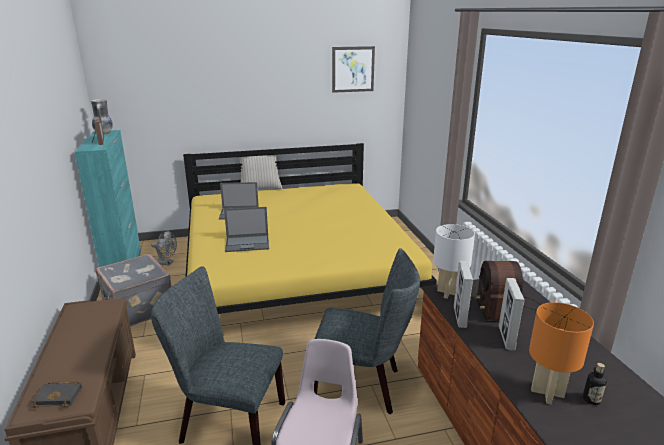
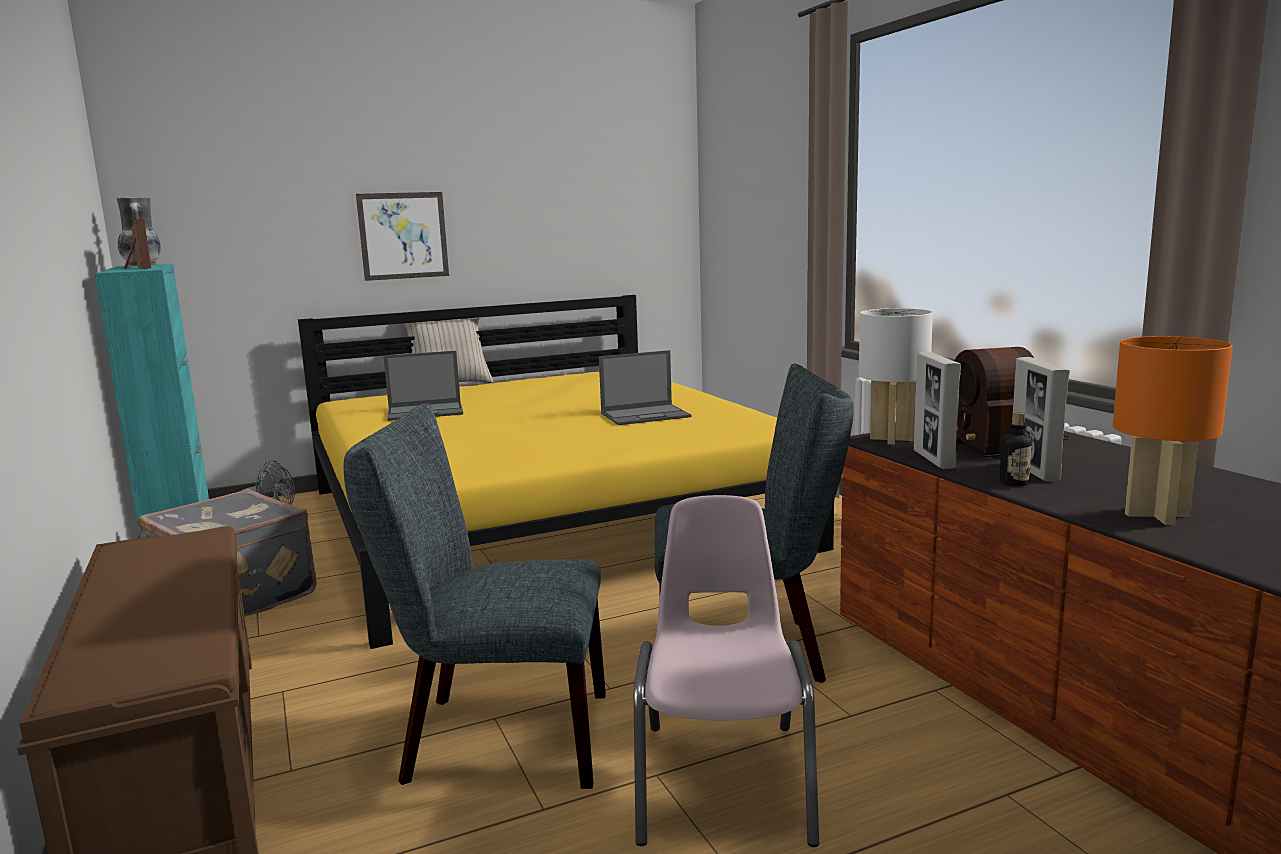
camera: 10 degrees left, 10 degrees down
(60, 396) = (142, 661): black book -> none
(248, 243) = (463, 440): laptop -> laptop (646, 415)
(353, 69) = (607, 161): picture -> picture (403, 235)
(591, 399) = (1236, 513): bottle -> bottle (1014, 483)

